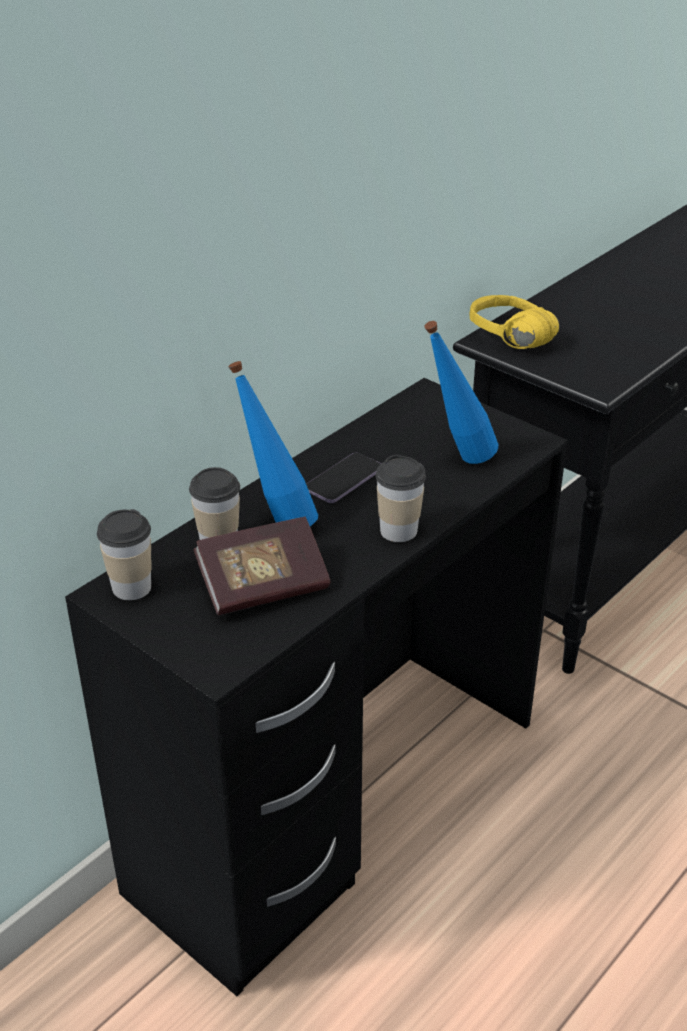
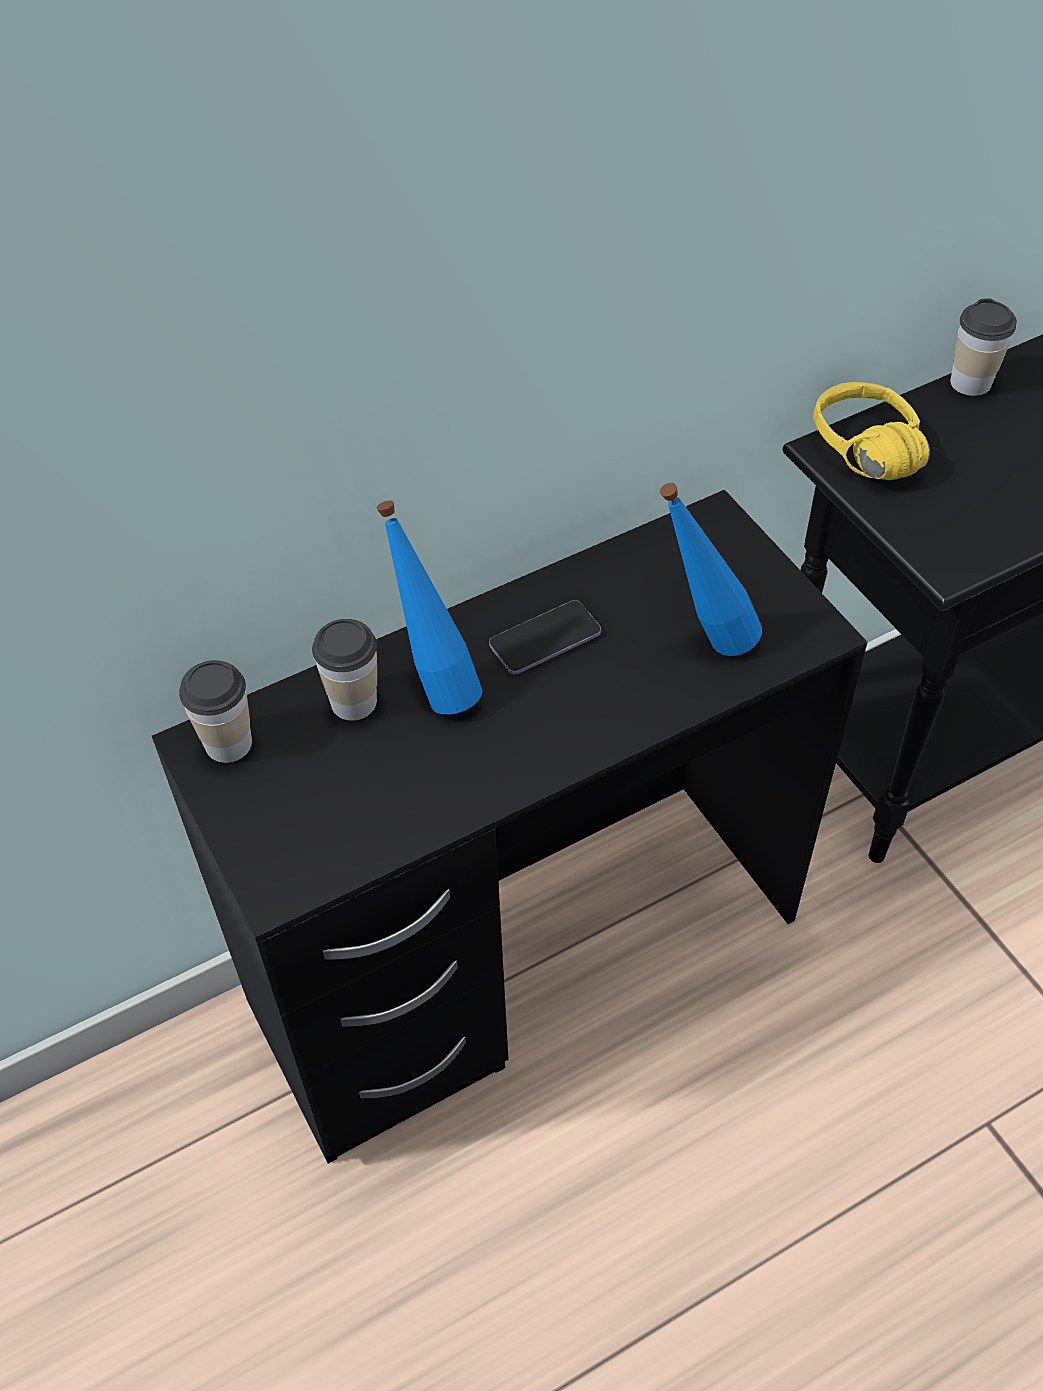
camera: 20 degrees right, 15 degrees up
(263, 586) = (378, 782): book -> none
(398, 531) = (577, 739): cup -> cup (970, 382)

